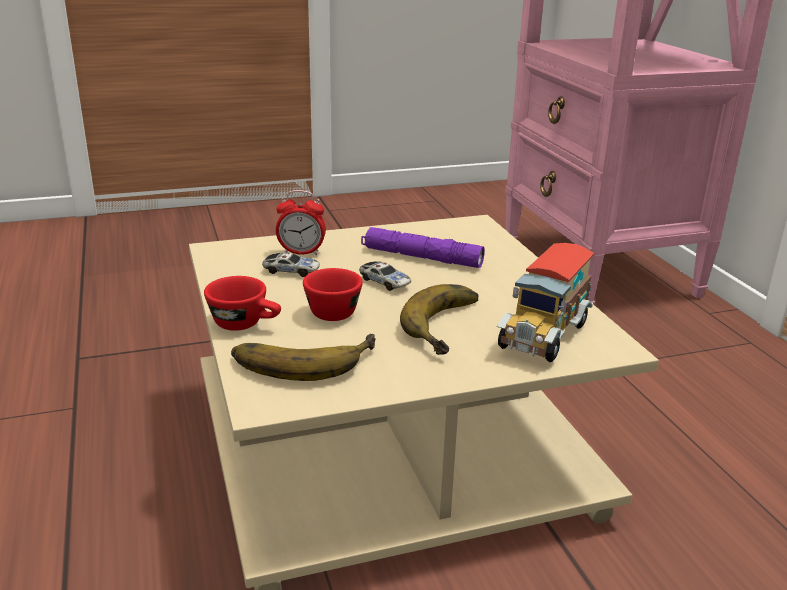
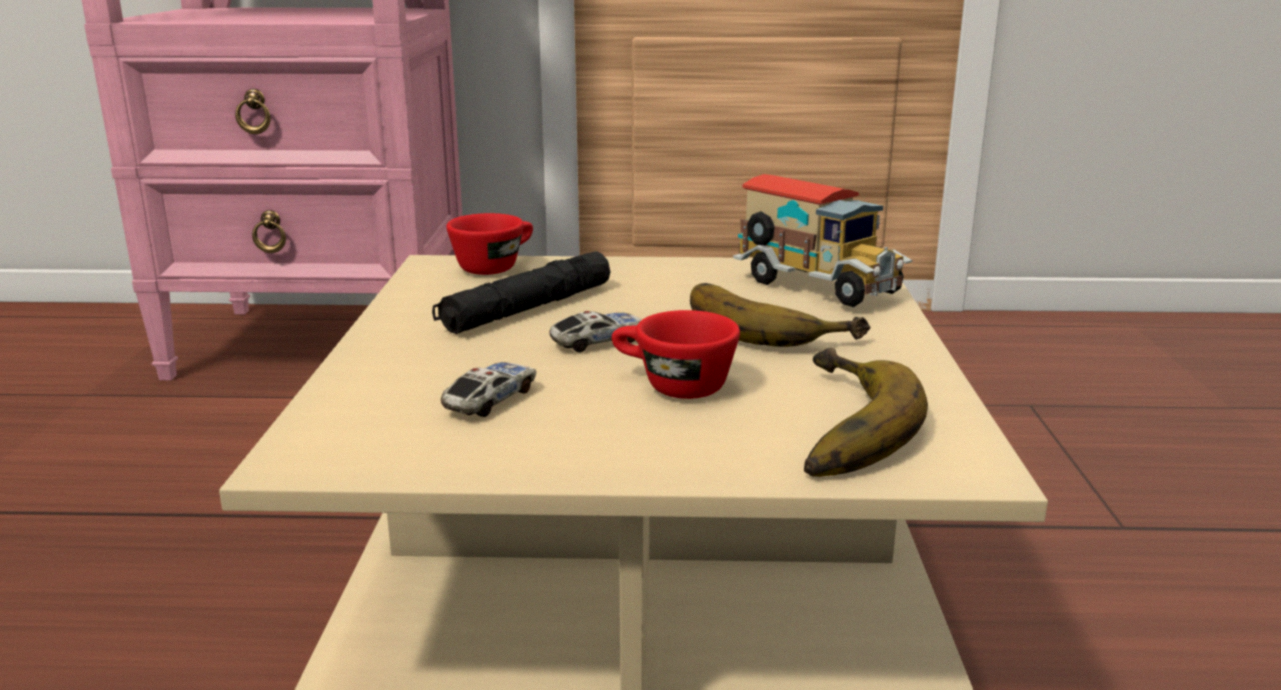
camera: 70 degrees left, 5 degrees down
(246, 324) = (686, 458): red cup -> red cup (495, 266)
(301, 252) = (413, 384): alarm clock -> none
(421, 257) = (527, 309): purple flashlight -> black flashlight

